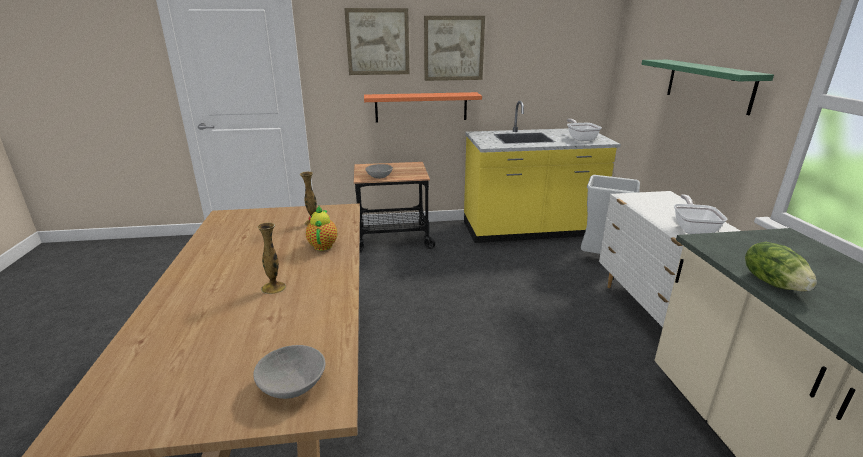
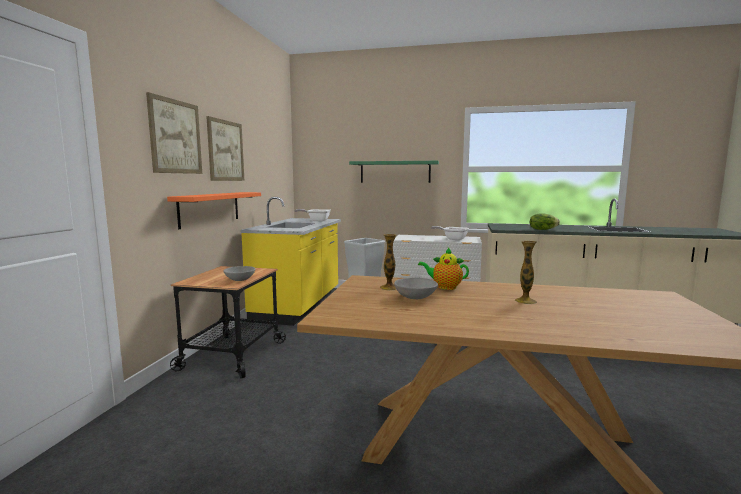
camera: 70 degrees left, 15 degrees down
(293, 385) = (651, 299): grey bowl -> grey bowl (415, 297)

